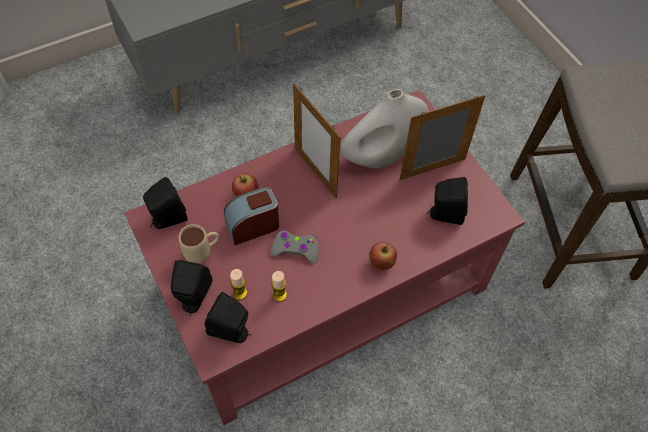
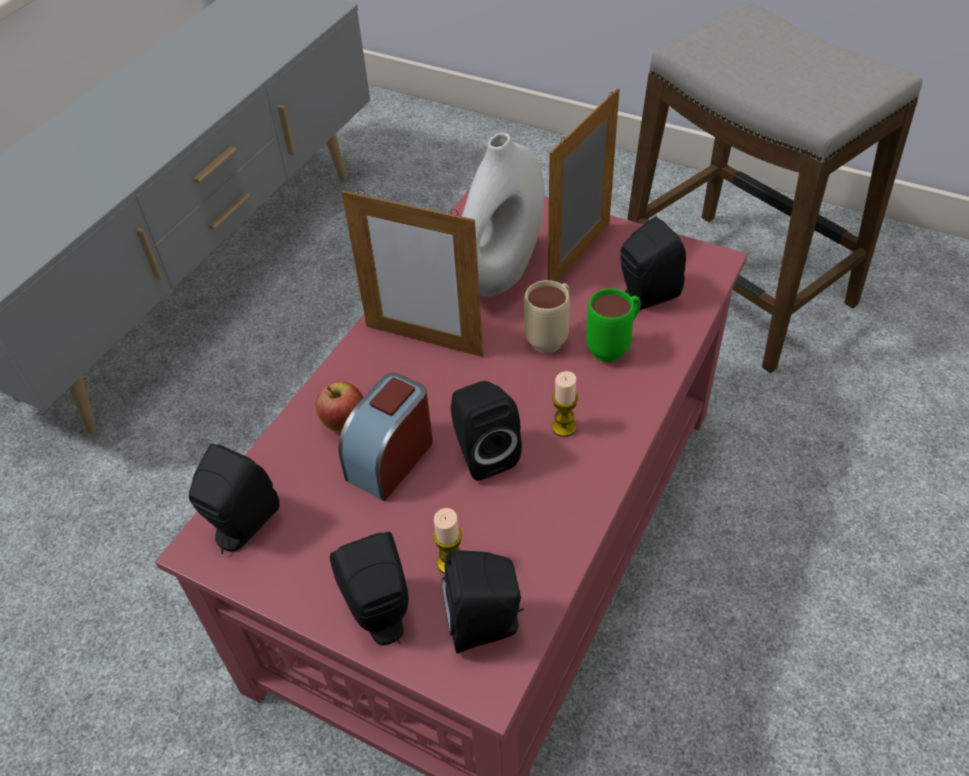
camera: 30 degrees left, 10 degrees down
(203, 254) = (343, 542): beige mug -> beige mug (551, 337)
(279, 295) = (514, 528): candle -> candle (564, 427)
(295, 249) = (483, 453): grey game controller -> black speaker
(381, 263) = (619, 401): apple -> none
(404, 233) = (614, 347): none -> green mug

